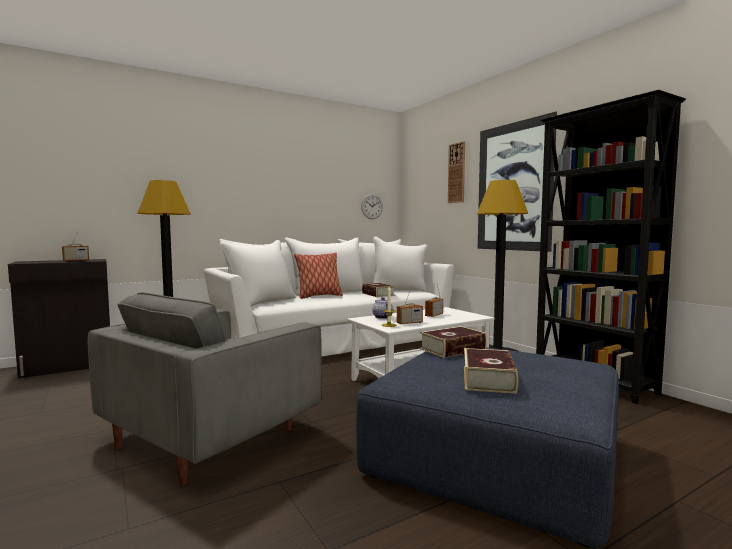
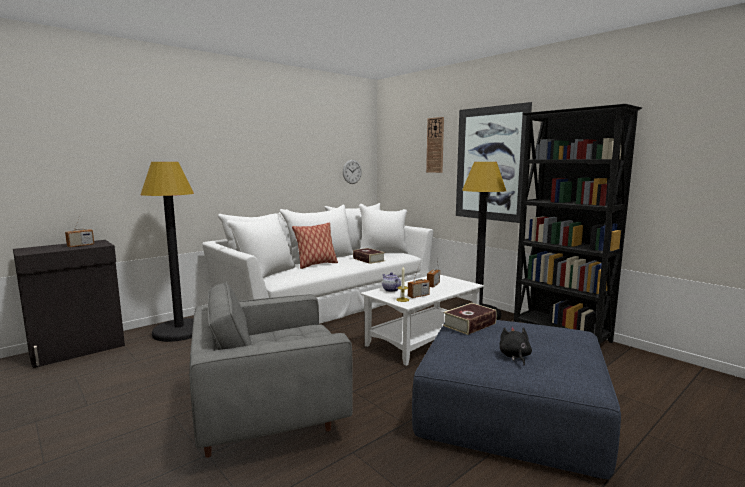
camera: 10 degrees left, 5 degrees up
(214, 435) = (271, 413): grey armchair -> grey armchair turned 45 degrees clockwise
(488, 379) = (514, 356): book -> black plush toy

